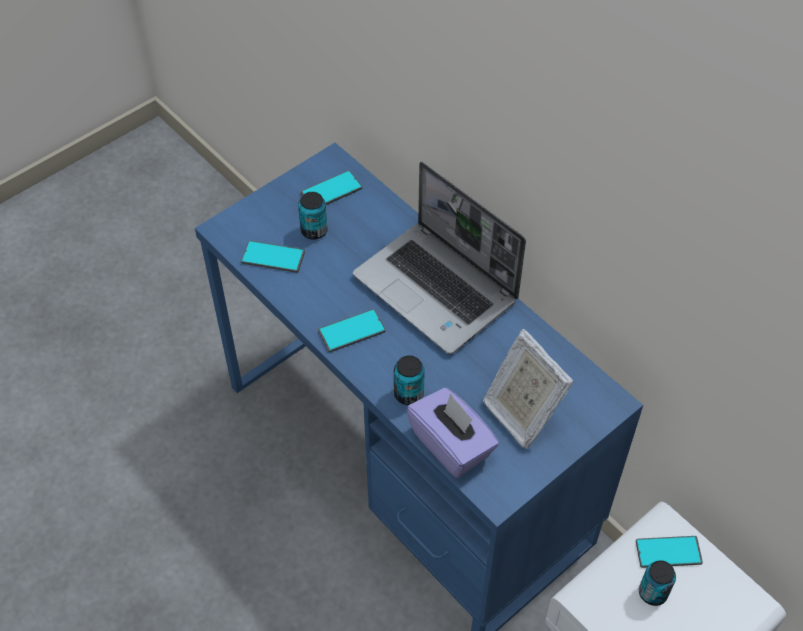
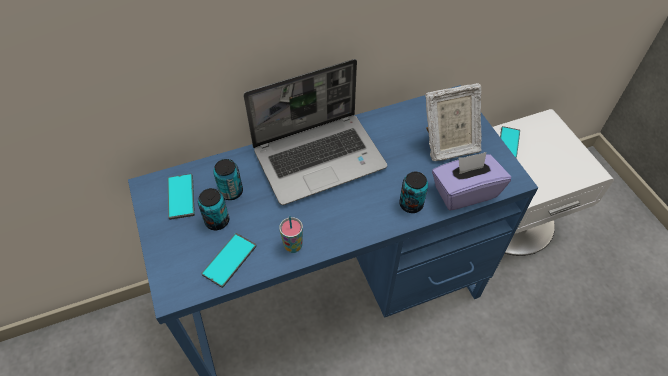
camera: 70 degrees left, 0 degrees up
(309, 302) = (293, 246): none -> cup
(351, 331) = (336, 224): phone -> none
(653, 593) = (533, 159): can -> can (231, 192)

